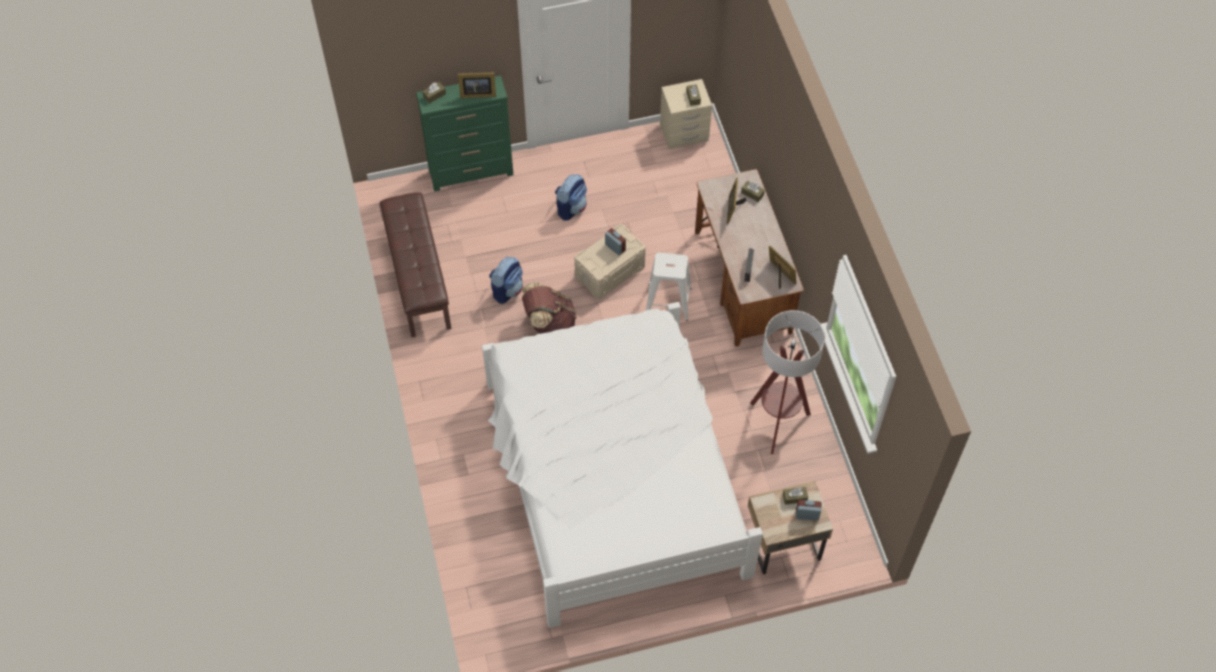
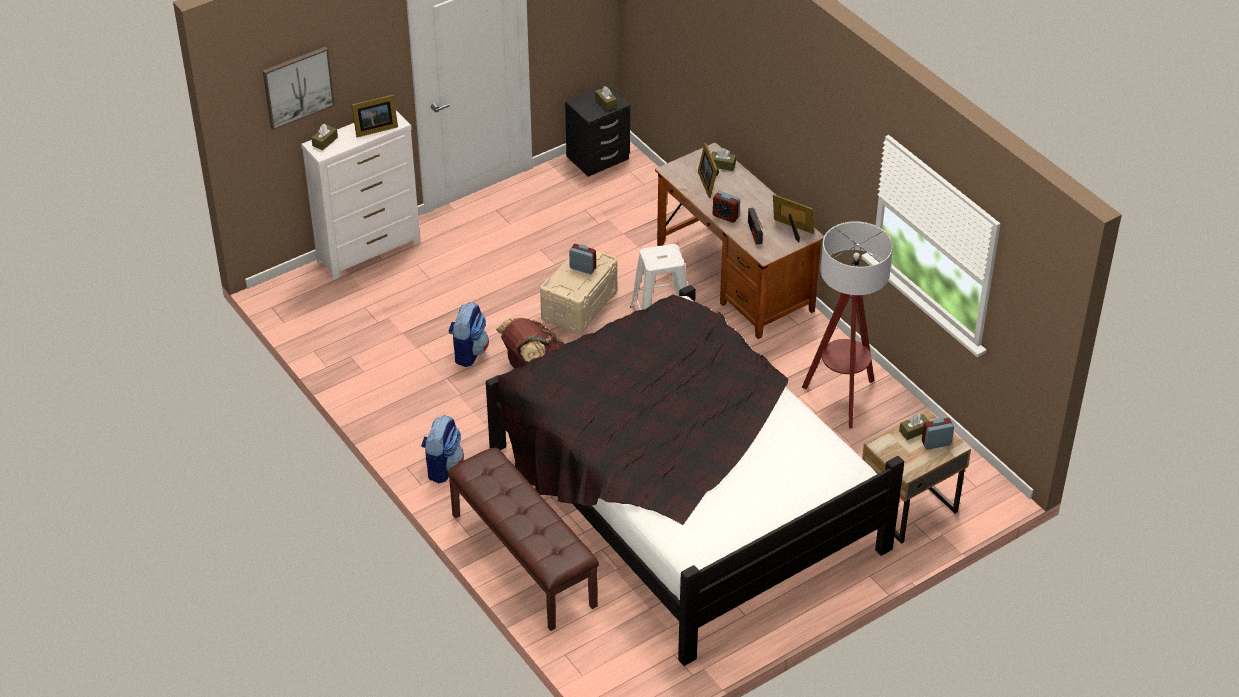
camera: 20 degrees left, 15 degrees down
(414, 53) = (298, 87): none -> picture
(417, 278) = (354, 367): brown bench -> brown bench (522, 560)
(472, 172) = (369, 251): green dresser -> white dresser
(571, 208) = (504, 257): backpack -> backpack (442, 467)
(613, 476) = (683, 497): white bed -> black bed
(684, 133) = (597, 158): beige nightstand -> black nightstand
(732, 246) = (725, 216): none -> alarm clock

